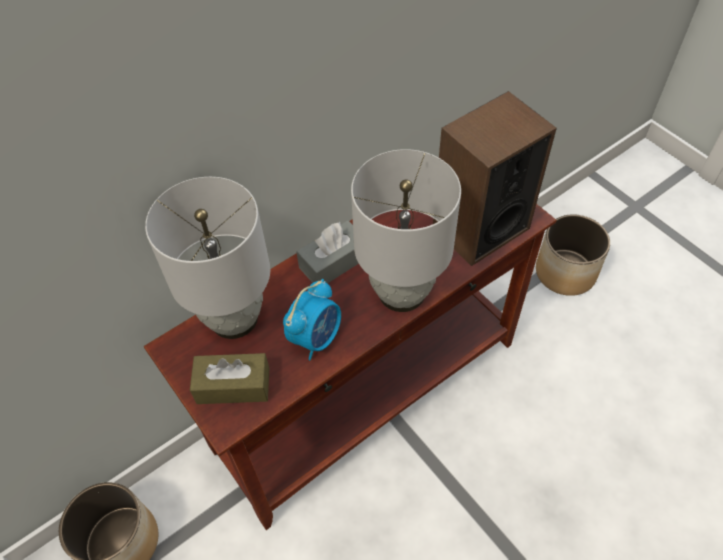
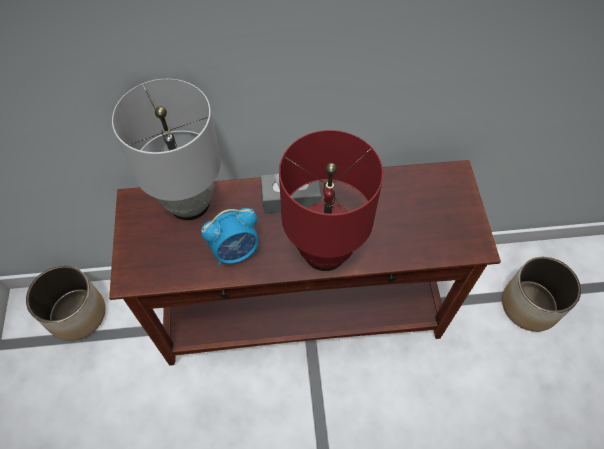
camera: 30 degrees right, 5 degrees up
(233, 386) = (153, 253): brown tissue box -> none
(401, 292) = (325, 251): white table lamp -> red table lamp
(480, 228) = (427, 233): speaker -> none

